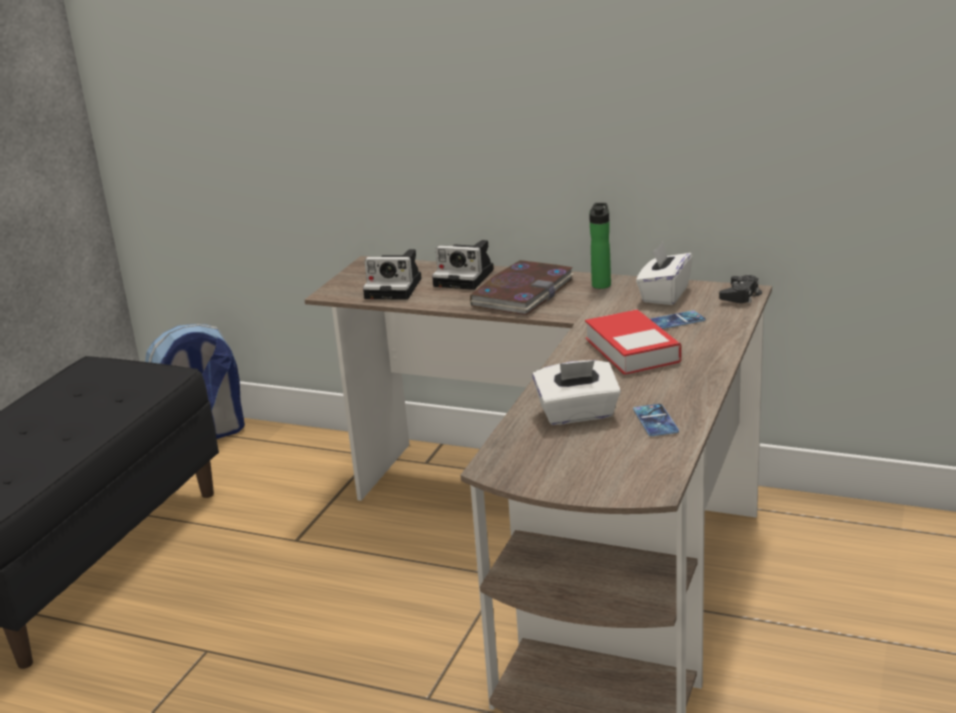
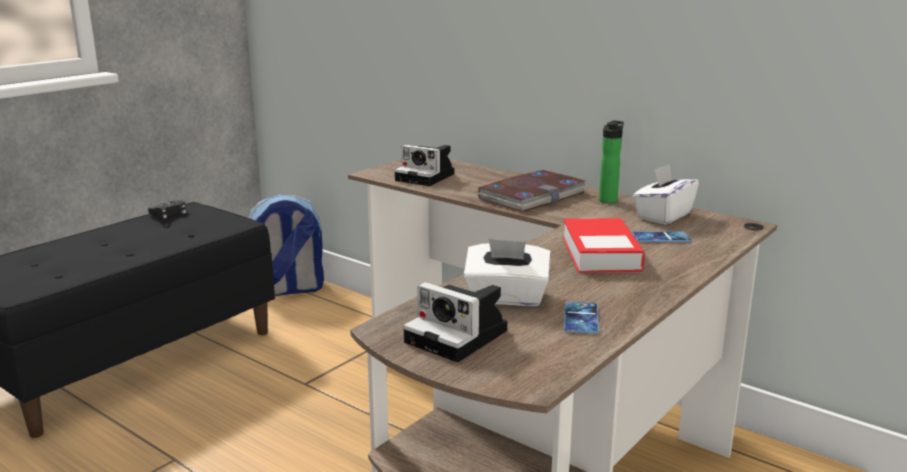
camera: 15 degrees right, 5 degrees down
(466, 277) = (492, 178): camera -> camera (460, 337)
(740, 295) = (738, 226): black game controller -> black game controller (169, 213)

